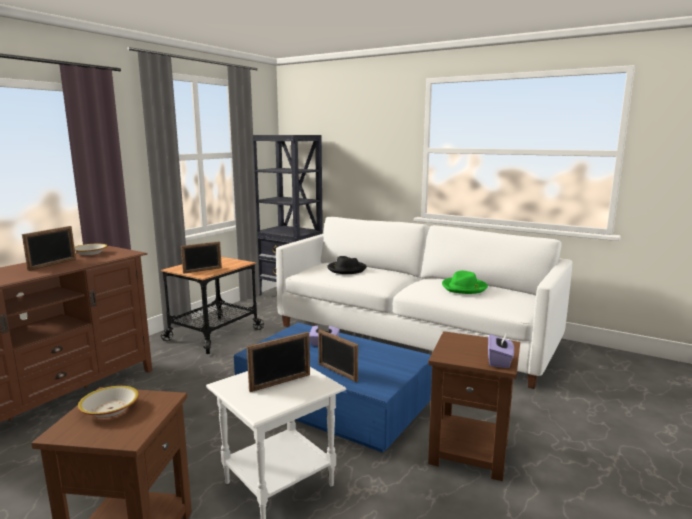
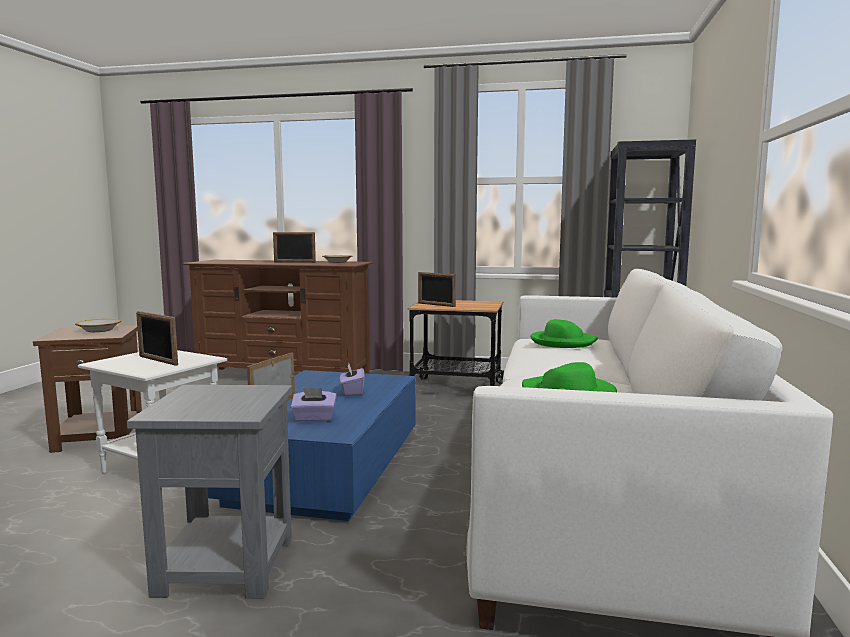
camera: 70 degrees right, 5 degrees down
(346, 269) = (562, 342): black hat -> green hat
(470, 451) = (226, 566): brown side table -> grey side table
(499, 361) = (174, 411): purple tissue box -> purple tissue box (314, 419)

